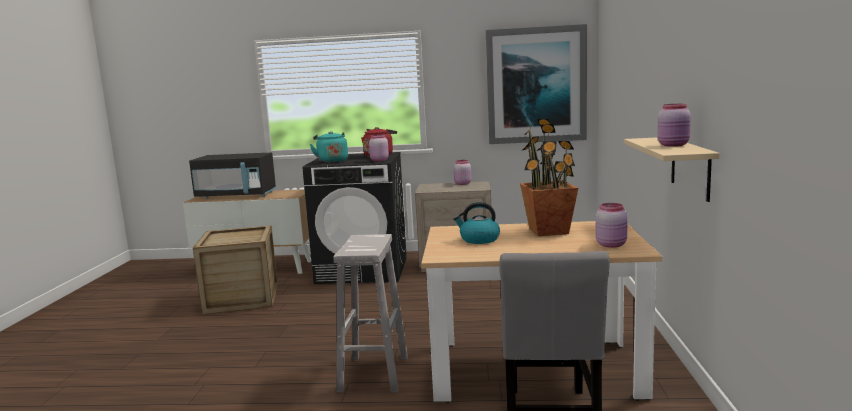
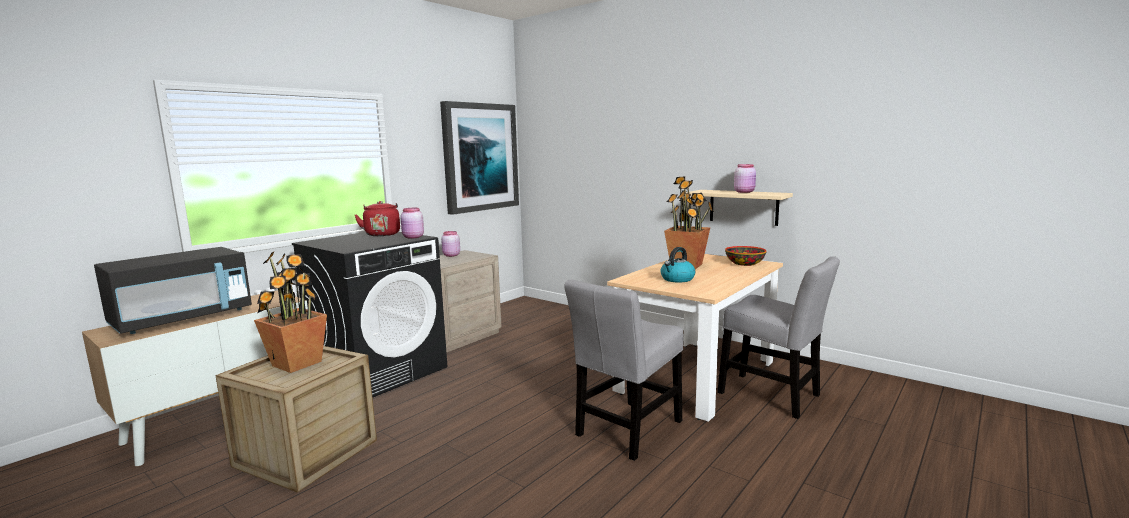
camera: 55 degrees left, 0 degrees up
(240, 236) = (297, 363): none -> potted plant
(332, 161) = (352, 245): turquoise kettle -> none
(374, 373) = (627, 431): white stool -> grey chair
(612, 244) = (744, 263): pink jar -> bowl

